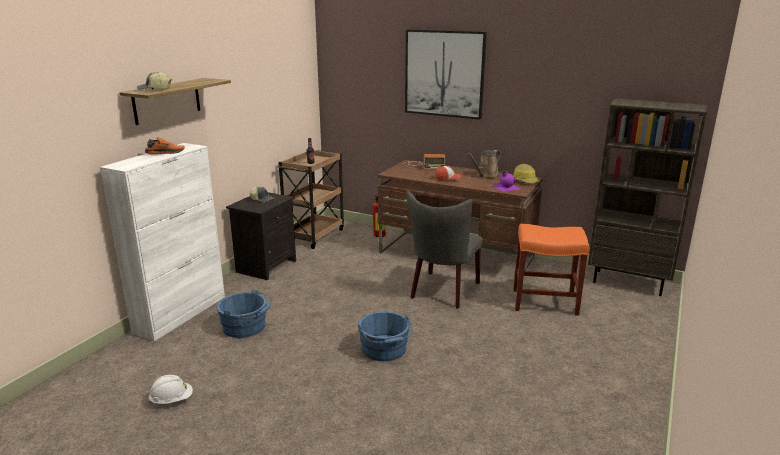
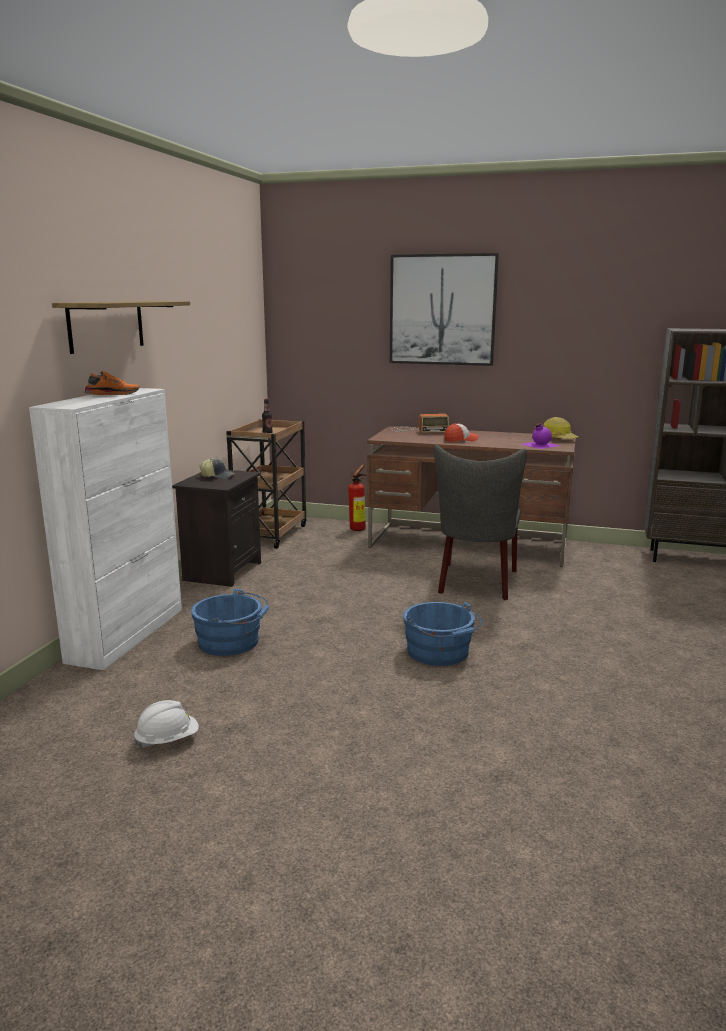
camera: 10 degrees left, 5 degrees down
(154, 89) = (100, 302): cap -> none
(485, 176) = (505, 436): brown watering can -> none
(545, 302) = (610, 585): orange stool -> none

